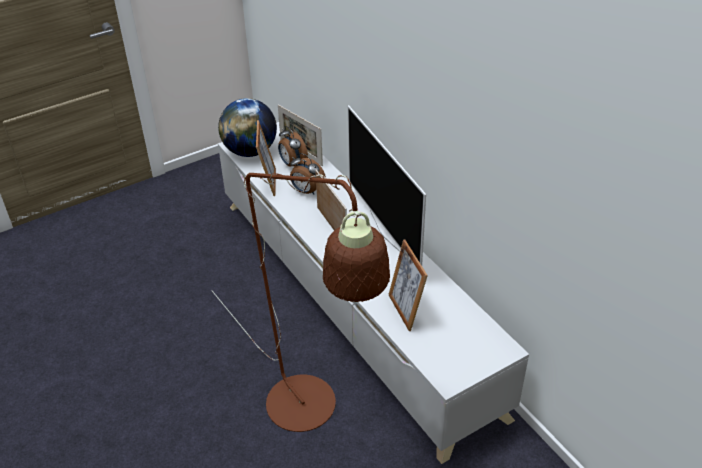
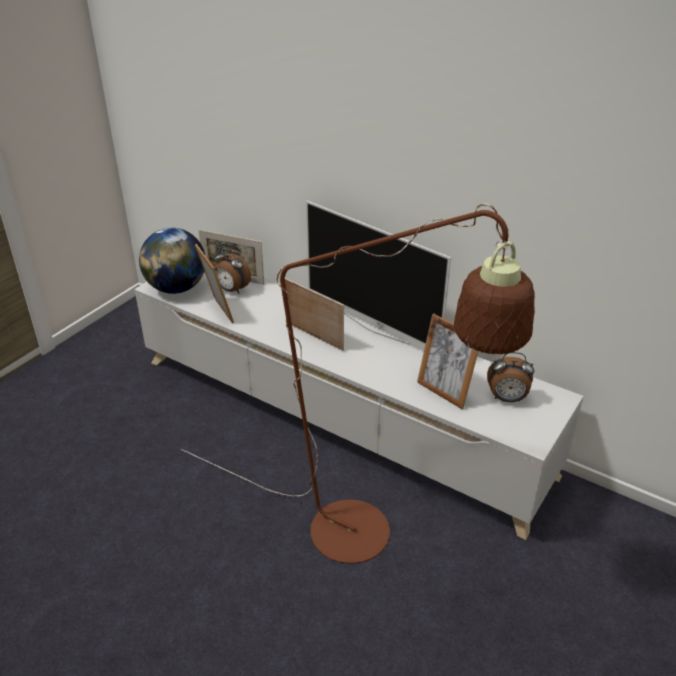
camera: 25 degrees left, 5 degrees down
(307, 191) = (264, 310): alarm clock -> alarm clock (507, 398)

